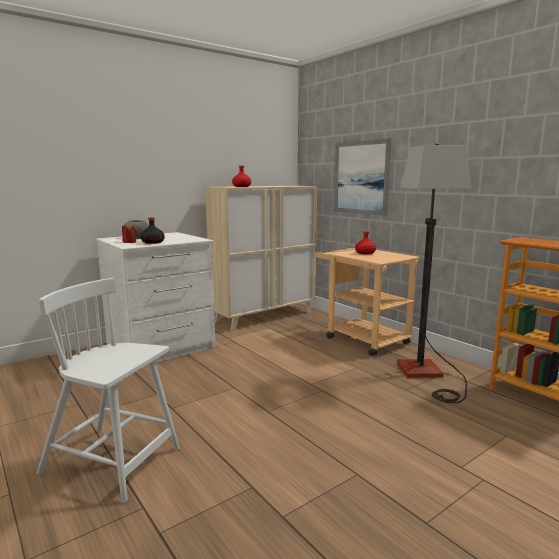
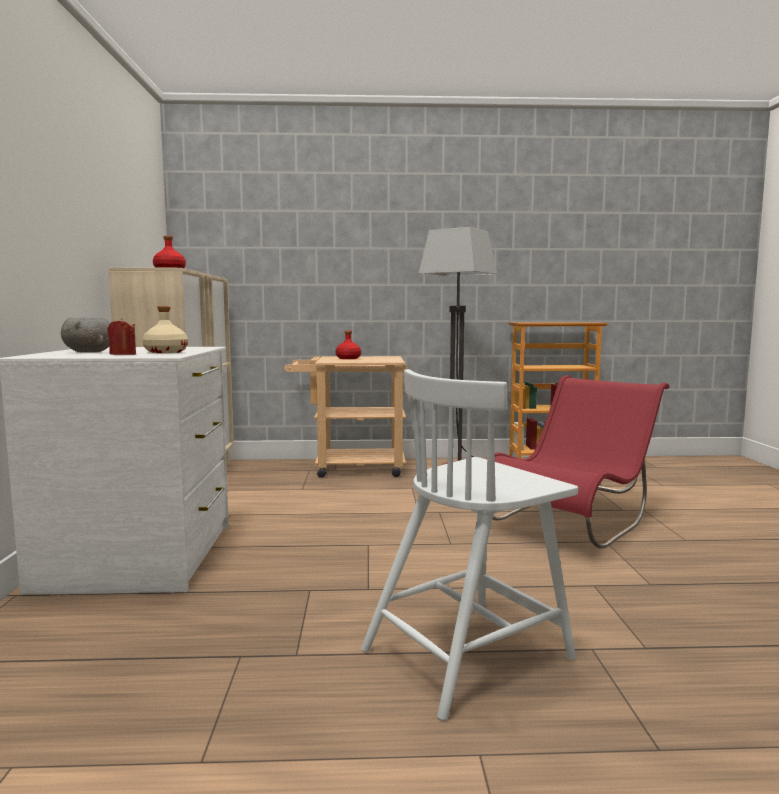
camera: 55 degrees left, 5 degrees down
(152, 242) = (165, 352): black bottle -> beige bottle
(361, 177) = (300, 267): picture -> none
(387, 446) = (572, 520): none -> red chair

